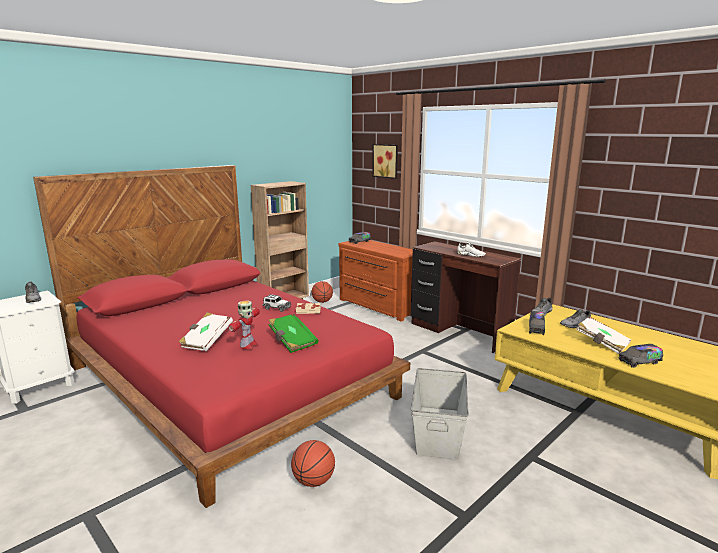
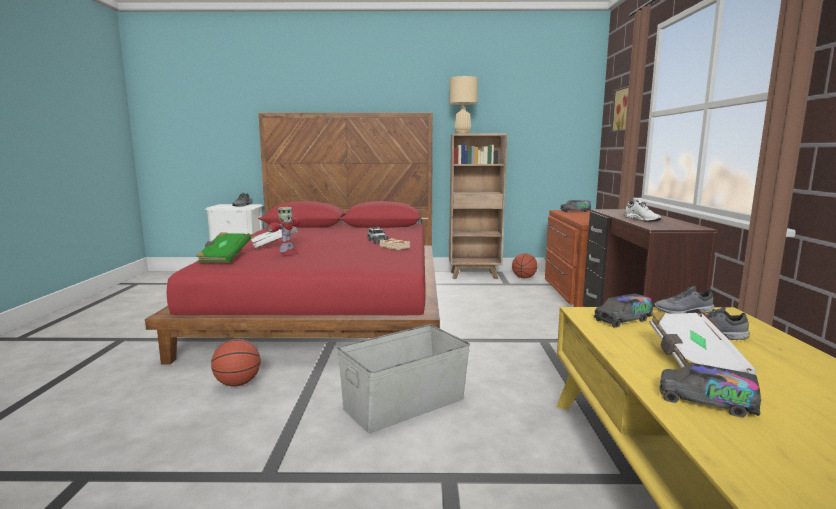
camera: 45 degrees right, 5 degrees down
(248, 345) = (287, 252): toy robot -> toy robot turned 45 degrees counterclockwise
(267, 185) = (462, 133): none -> beige table lamp
(292, 342) = (322, 258): green book -> green book (224, 258)

